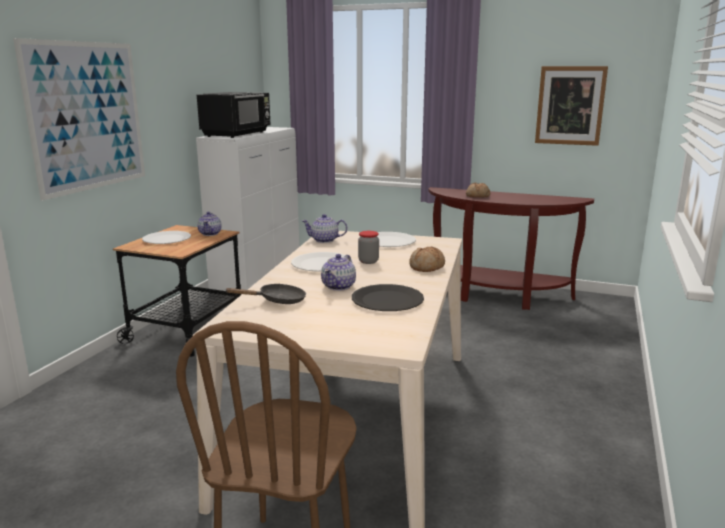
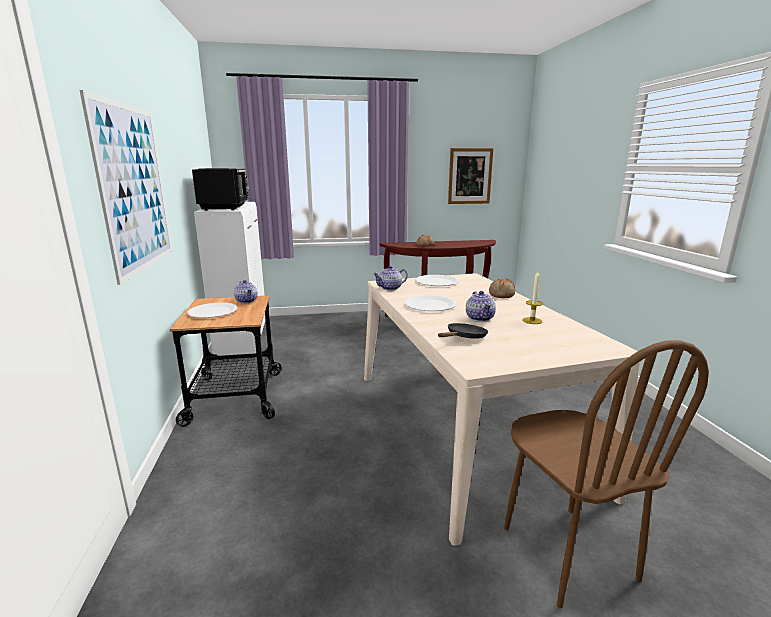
camera: 30 degrees left, 0 degrees up
(368, 261) = (456, 297): jar -> none
(387, 300) = (532, 320): black plate -> candle

